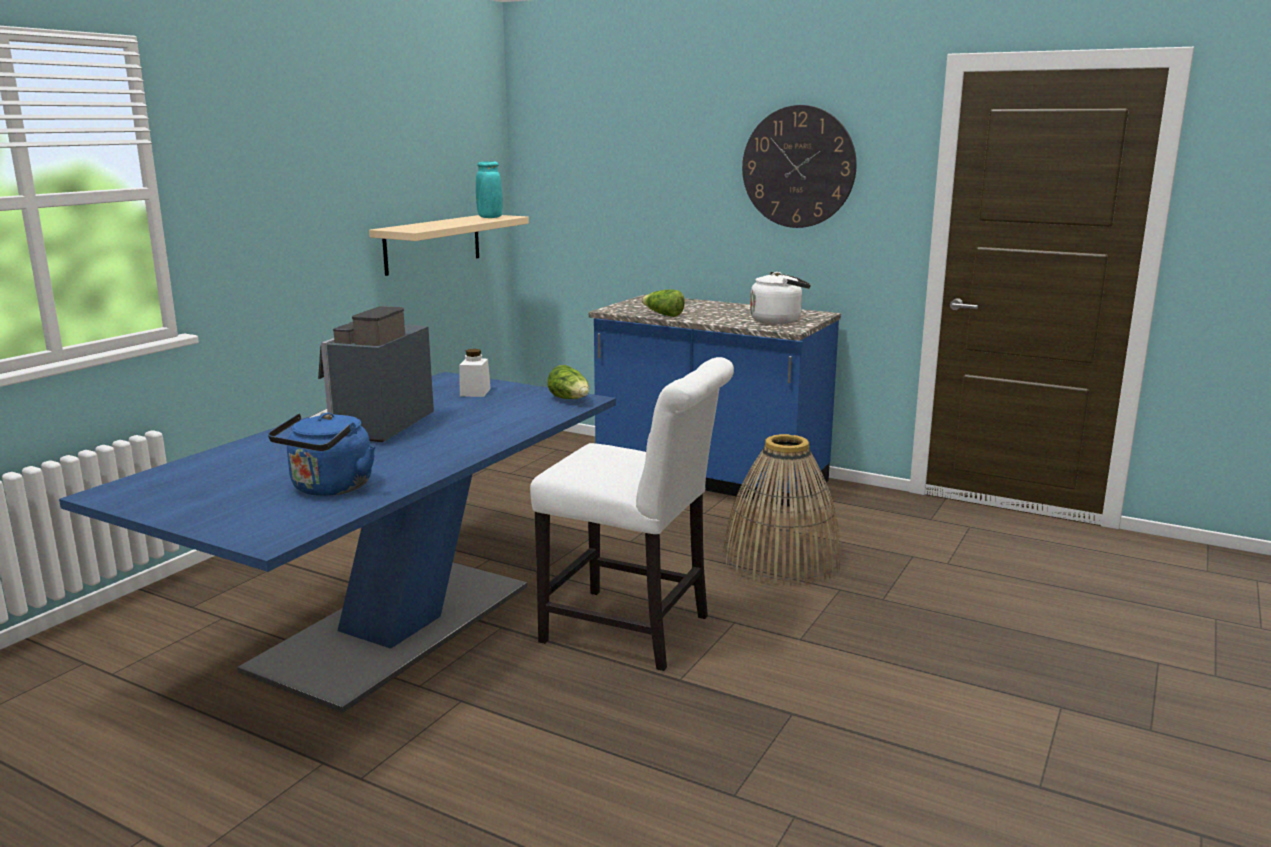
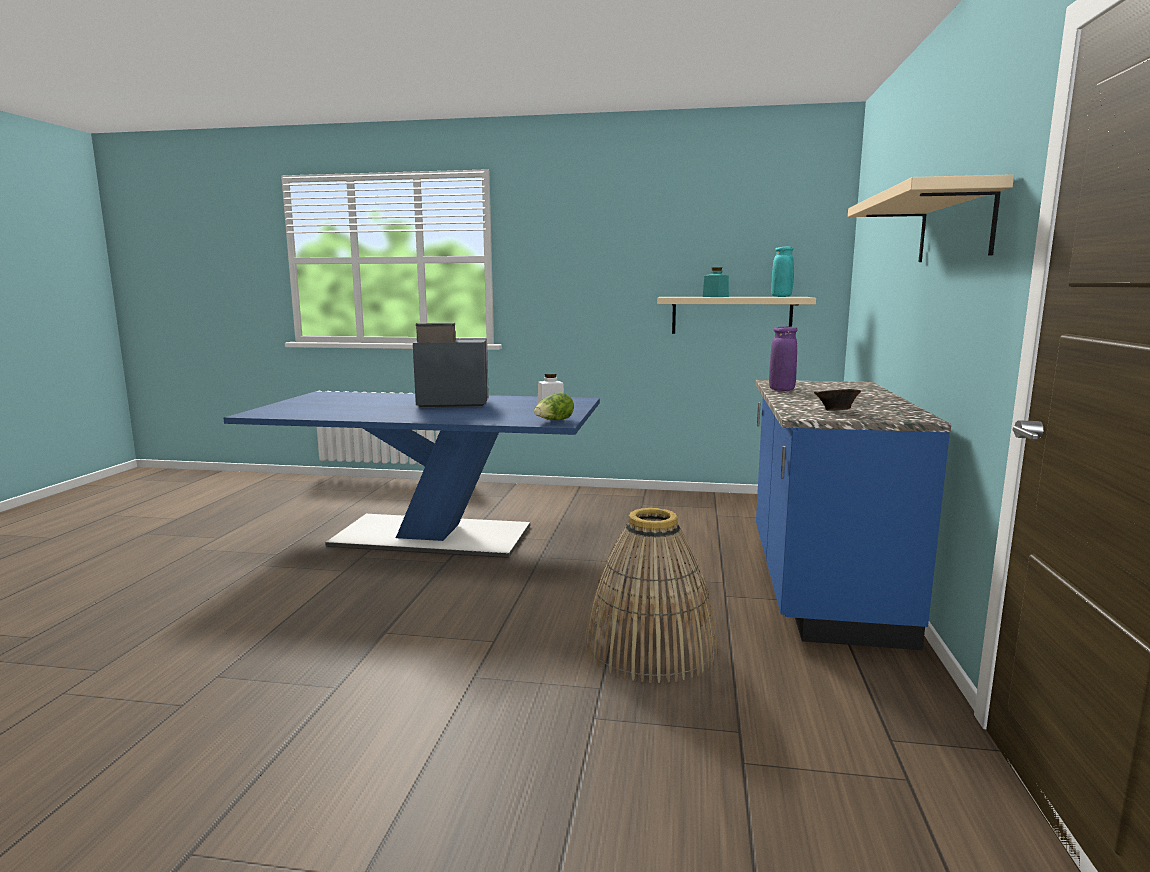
camera: 70 degrees right, 5 degrees down
(329, 489) = (331, 411): blue kettle -> none
(439, 224) = (715, 296): none -> turquoise jar
(634, 631) = (457, 604): white chair -> none
(663, 315) = (781, 390): lettuce -> purple vase
(778, 321) = (835, 411): white kettle -> brown bowl
(798, 167) = (955, 226): wall clock -> beige shelf

